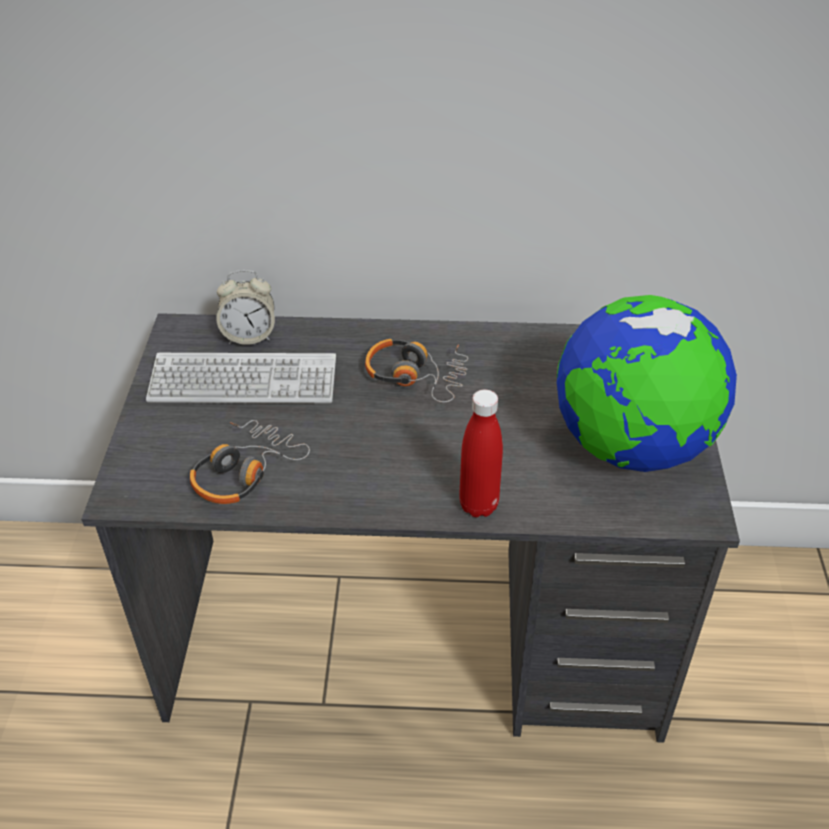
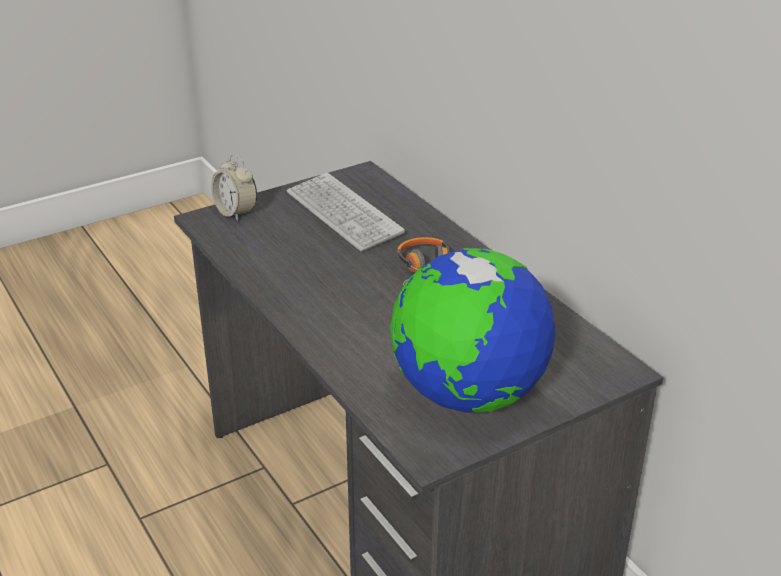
camera: 55 degrees right, 10 degrees down
(244, 471) = (264, 248): headphones -> none
(249, 336) = (389, 197): alarm clock -> alarm clock (236, 213)
(478, 505) = (327, 346): red bottle -> none

